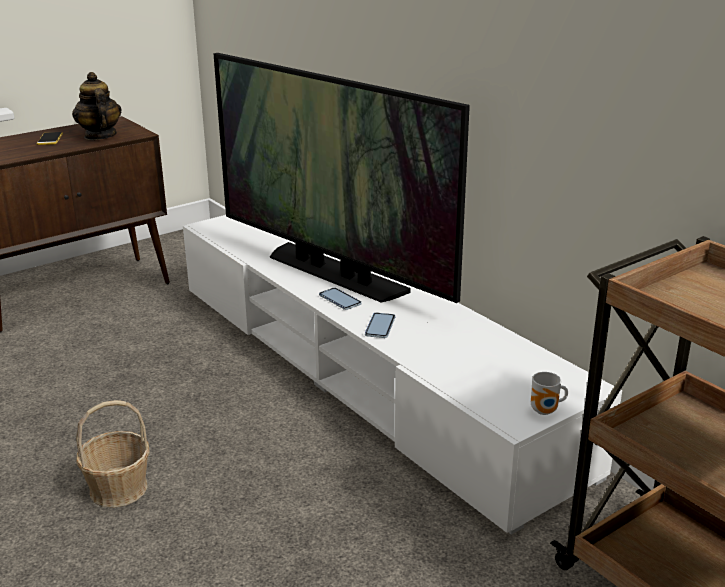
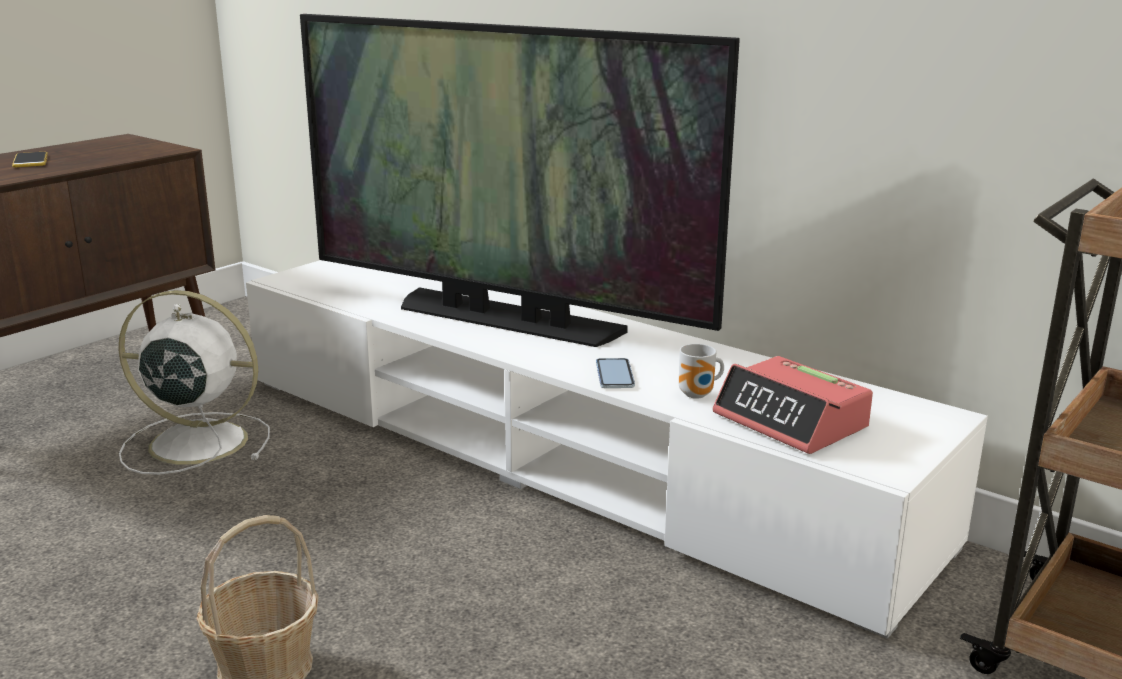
camera: 15 degrees left, 5 degrees down
(100, 136) = (110, 154): teapot -> none
(135, 332) = (194, 442): none -> white fan
(340, 300) = (535, 349): phone -> none
(476, 377) = (791, 421): none -> alarm clock
(546, 411) = (914, 451): mug -> mug (698, 395)

